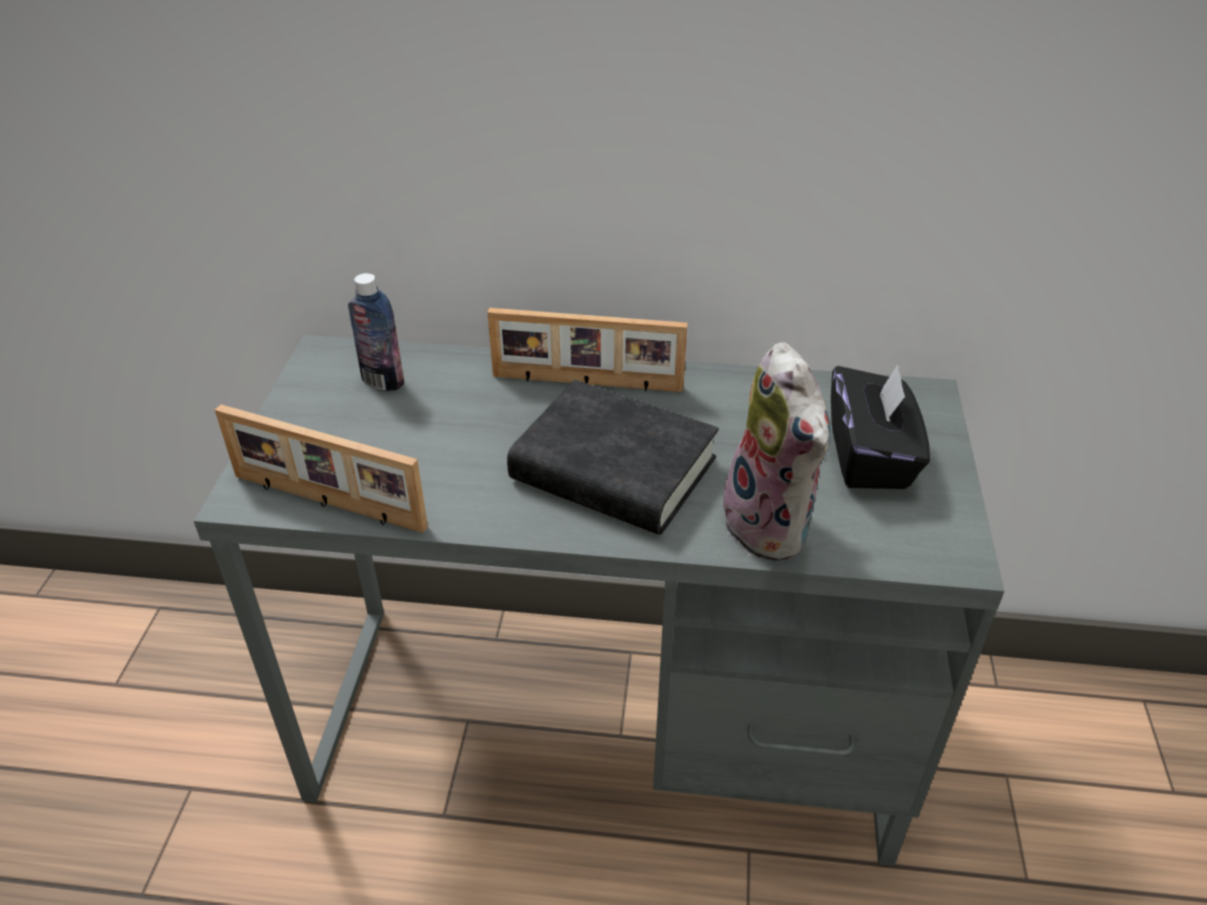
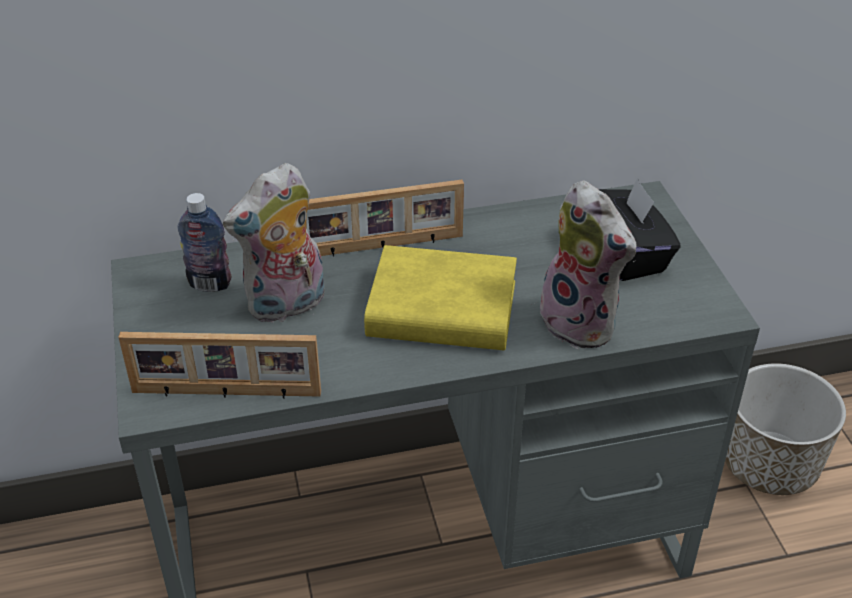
camera: 20 degrees left, 0 degrees up
(447, 424) = (286, 306): none -> plush toy
(613, 470) = (442, 310): black book -> yellow book
(1045, 759) = (769, 464): none -> planter

